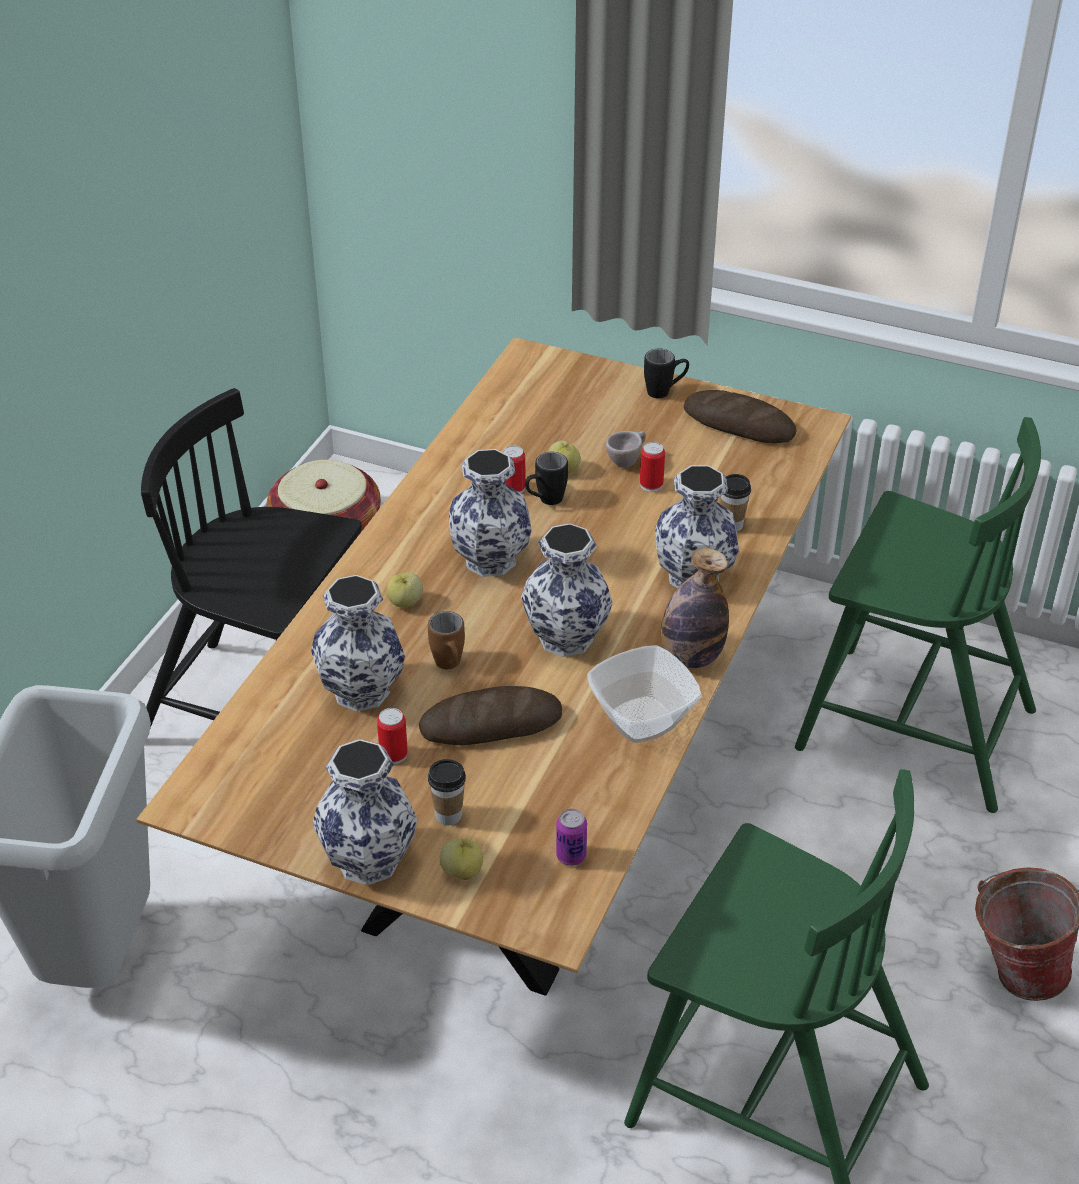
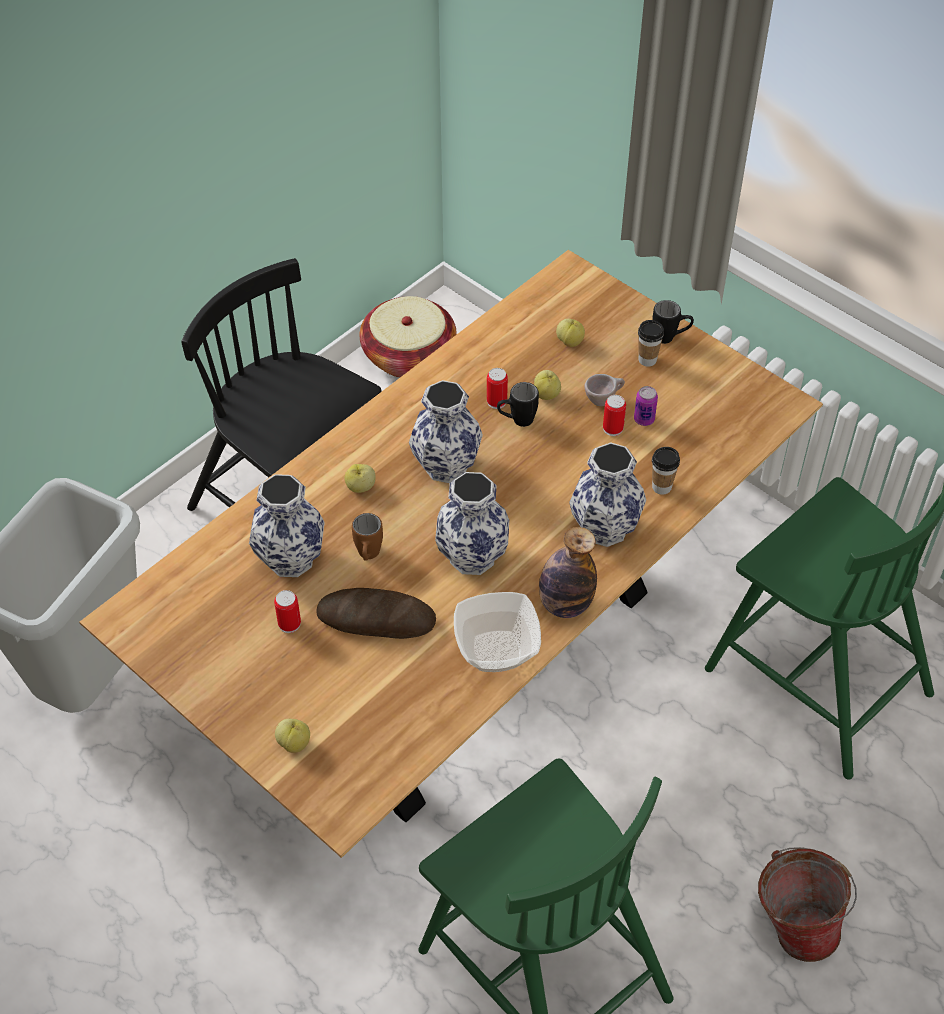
camera: 20 degrees right, 10 degrees up
(370, 860) = (231, 711): vase -> none
(448, 815) = (306, 691): cup -> cup (647, 360)
(562, 417) = (570, 341): none -> apple
(571, 856) = (382, 756): can -> can (644, 419)
(738, 424) = (718, 387): bread -> none

